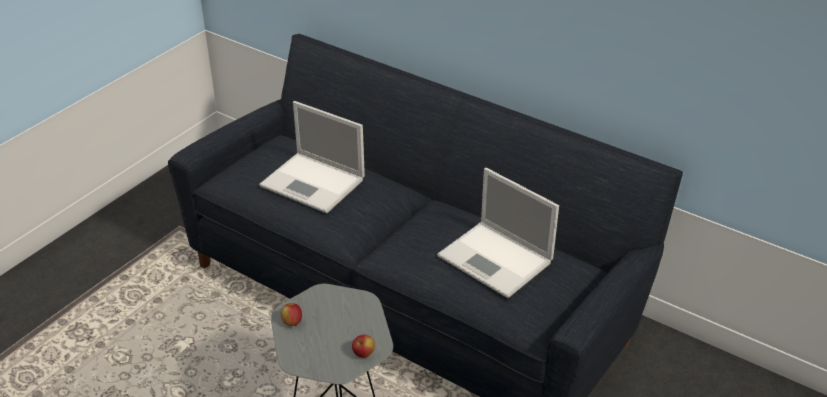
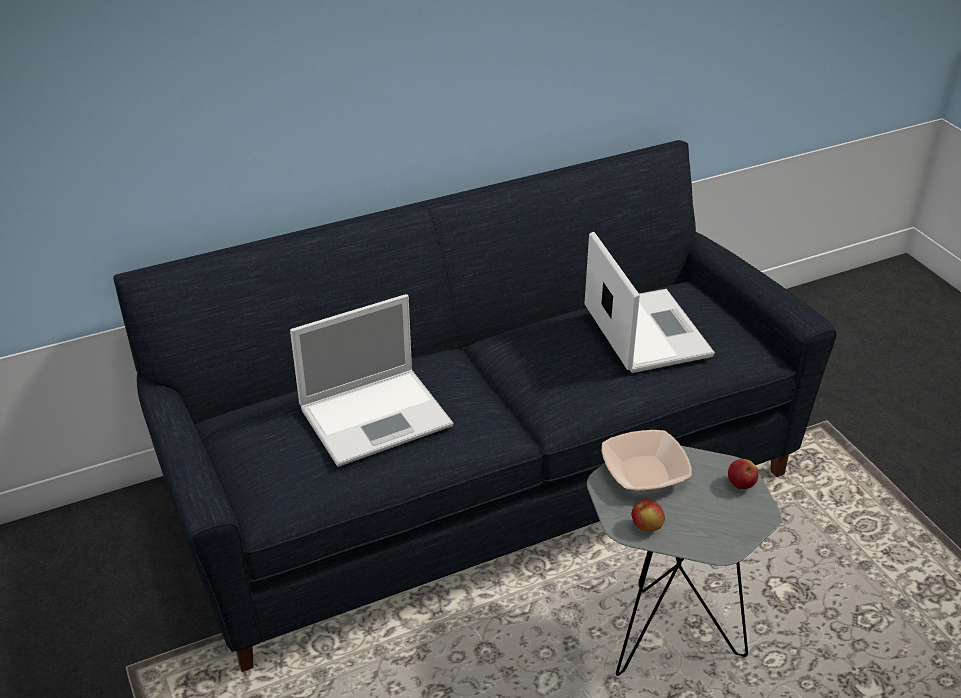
camera: 60 degrees left, 0 degrees up
(343, 306) = (644, 473): none -> bowl
(497, 260) = (645, 330): laptop -> laptop turned 90 degrees counterclockwise

